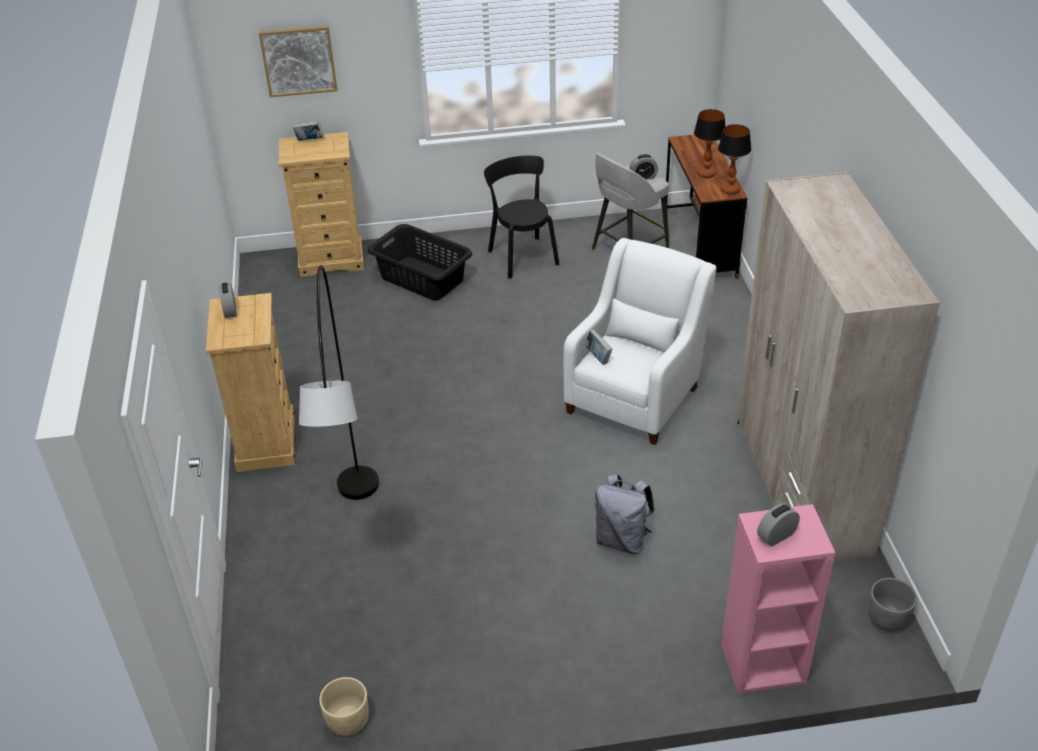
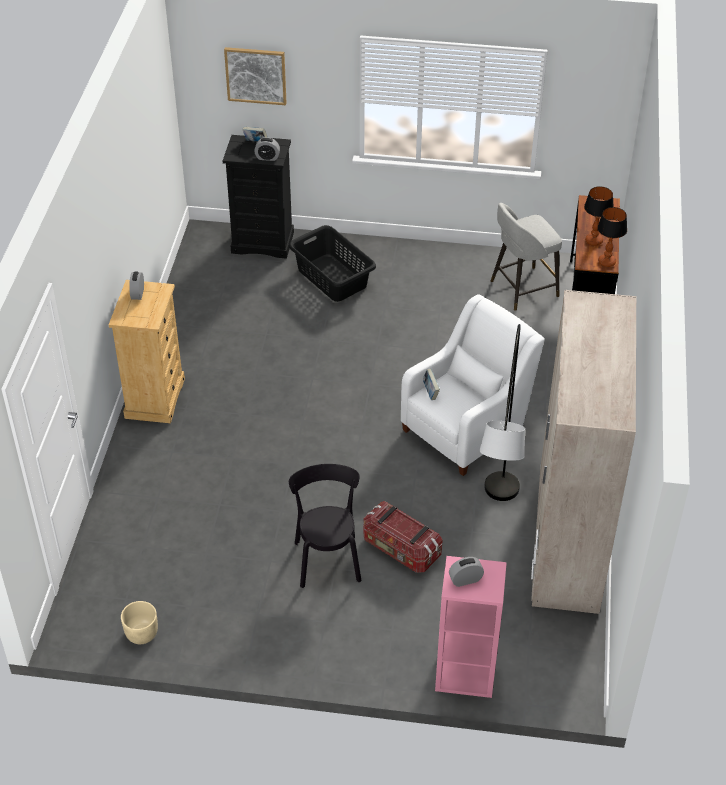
camera: 15 degrees right, 5 degrees up
(331, 259) = (263, 242): beige dresser -> black dresser
(359, 543) = (197, 500): grey floor lamp -> grey floor lamp (494, 538)
(522, 256) = (426, 274): black chair -> black chair (327, 558)
(622, 540) = (400, 549): grey backpack -> storage box
(643, 177) = (540, 230): alarm clock -> alarm clock (267, 157)
(887, 619) = (581, 666): grey planter -> none

